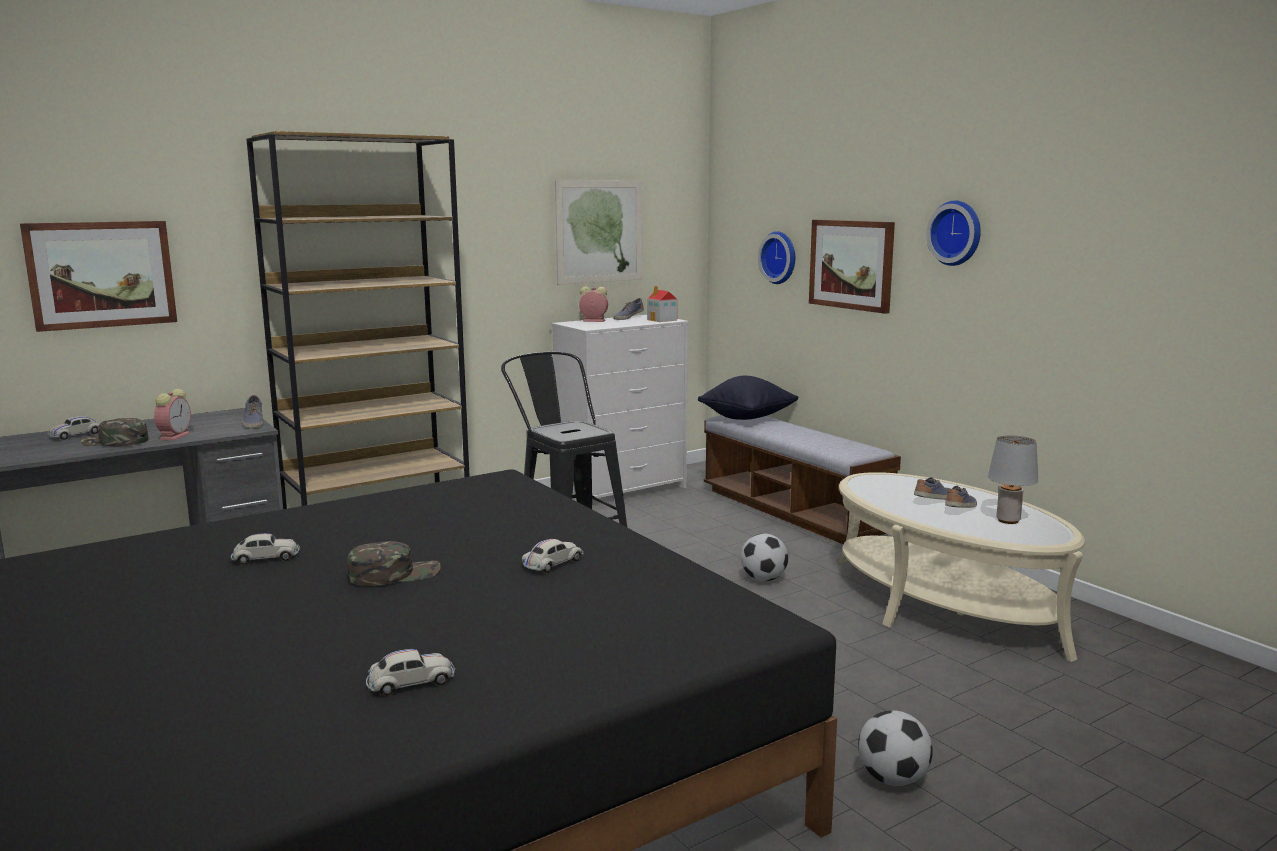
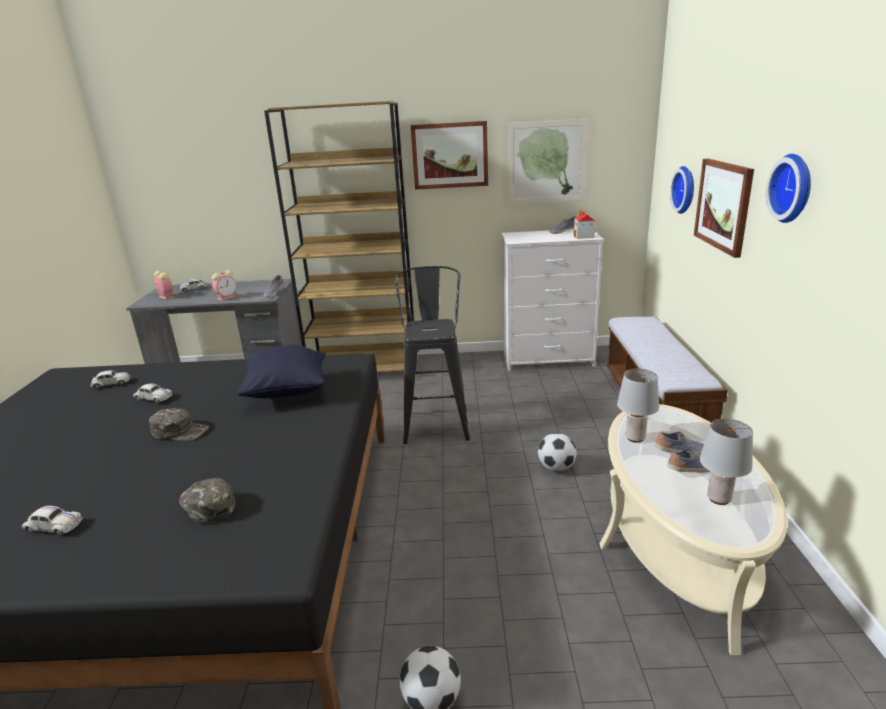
camera: 35 degrees right, 10 degrees up
(101, 274) = (209, 197): picture -> picture (450, 155)
(115, 442) = (198, 297): green cap -> green cap (206, 504)
(553, 563) = (260, 449): white toy car -> white toy car (111, 384)
(592, 321) = (532, 233): alarm clock -> alarm clock (165, 297)
(747, 418) = (638, 324): black pillow -> black pillow (287, 393)
(884, 498) = (634, 438): none -> grey table lamp

